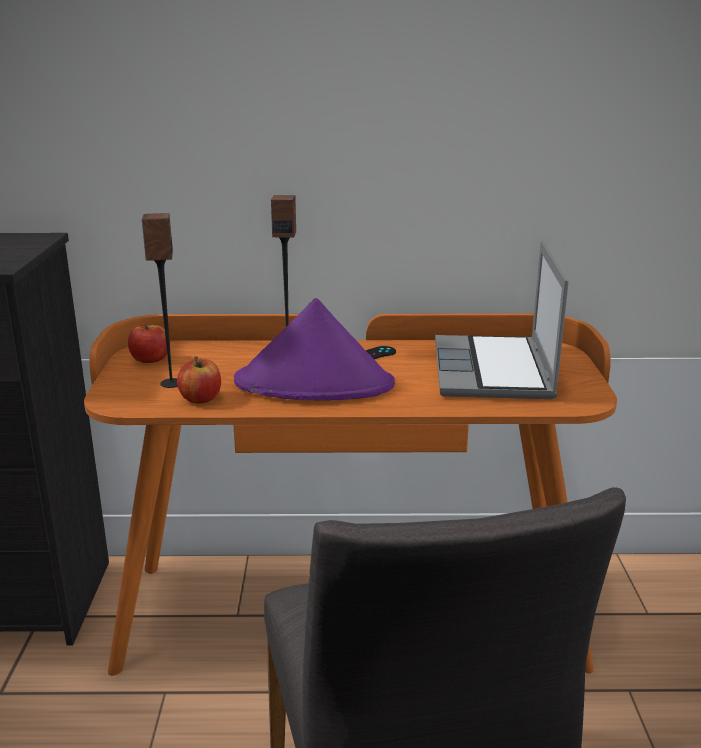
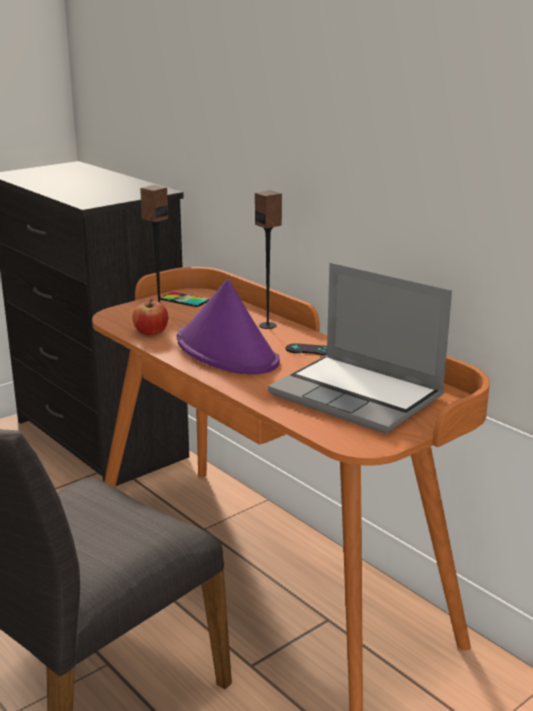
camera: 50 degrees right, 0 degrees up
(150, 359) = (184, 300): apple -> phone
(494, 371) = (359, 396): laptop -> laptop turned 105 degrees counterclockwise

